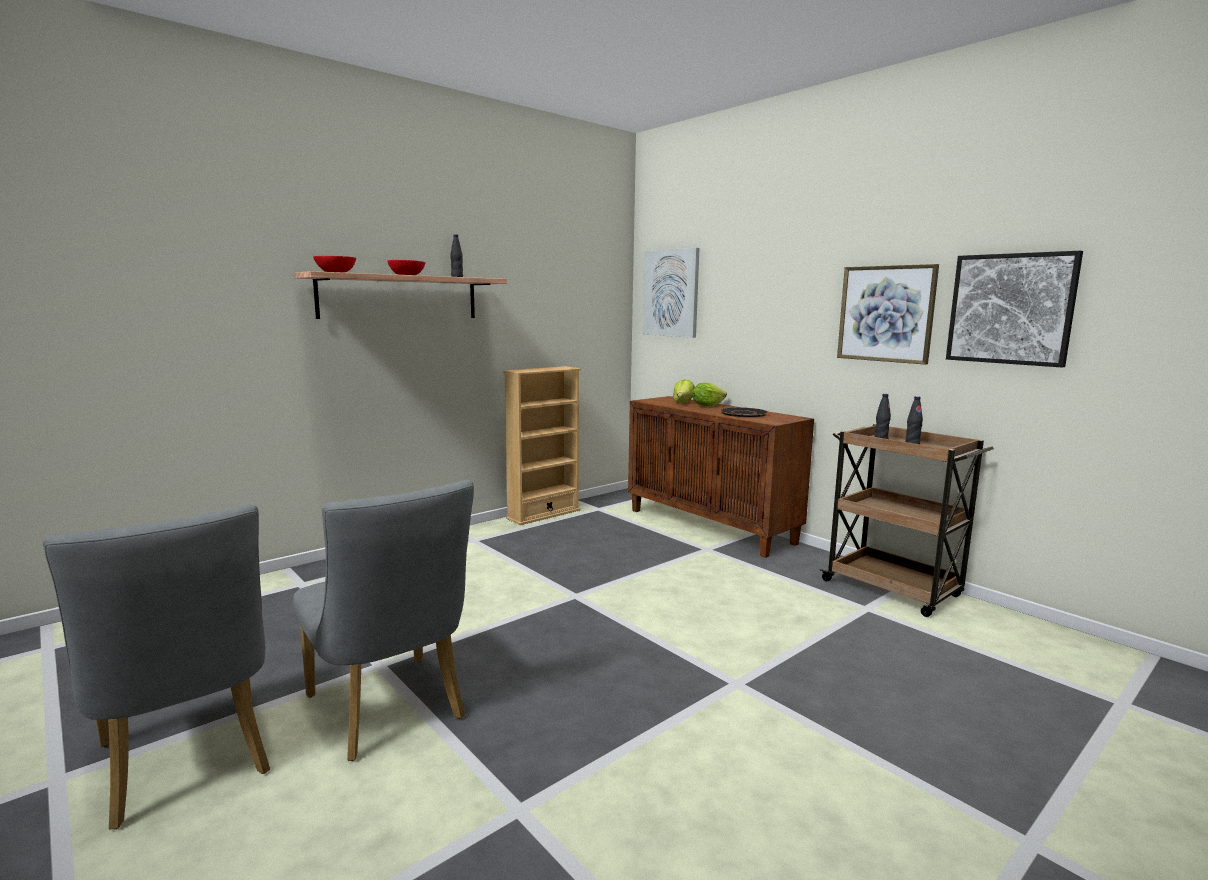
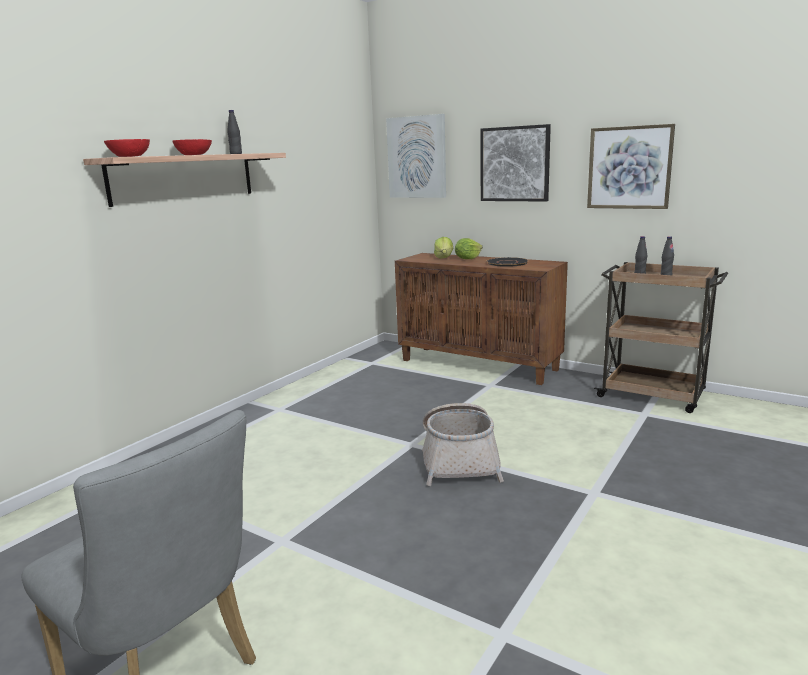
camera: 15 degrees left, 5 degrees up
(390, 712) = (327, 581): grey chair -> none
(543, 514) = (326, 375): beige bookcase -> none
(613, 620) = (459, 459): none -> basket
(1010, 309) = (736, 159): picture -> picture (515, 164)

